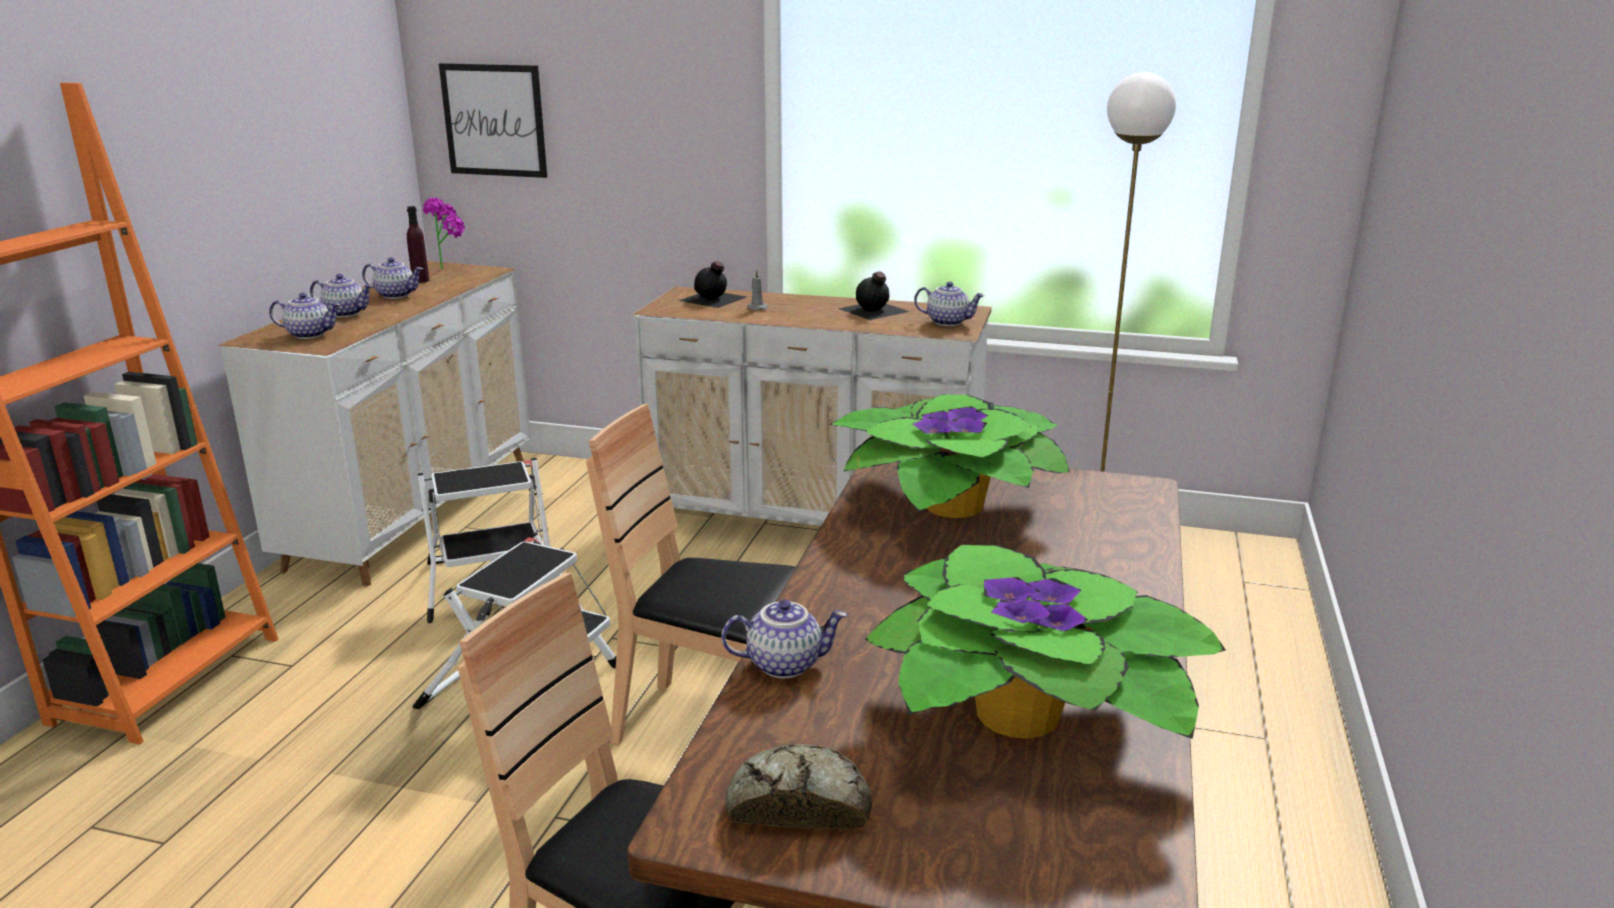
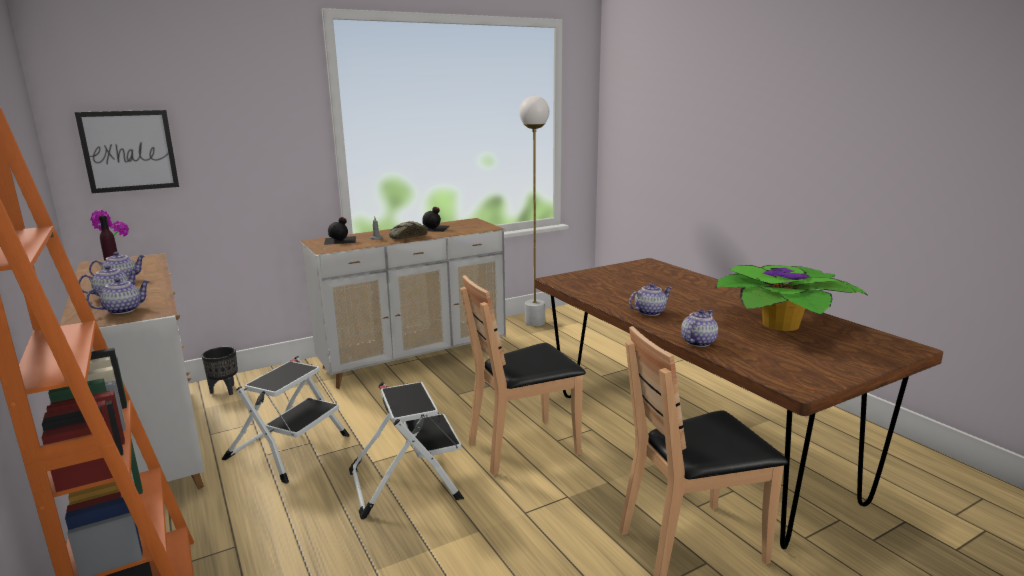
camera: 45 degrees left, 5 degrees down
(557, 478) = (225, 390): none -> black planter
(798, 802) = (801, 368): bread -> bread (406, 236)
(946, 504) = (609, 285): potted plant -> none
(948, 322) = (477, 225): teapot -> teapot (649, 312)

